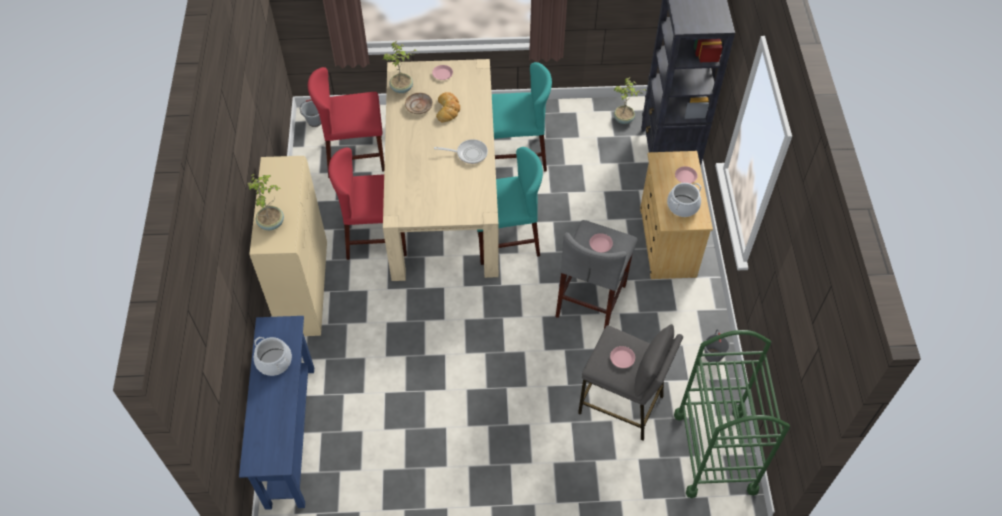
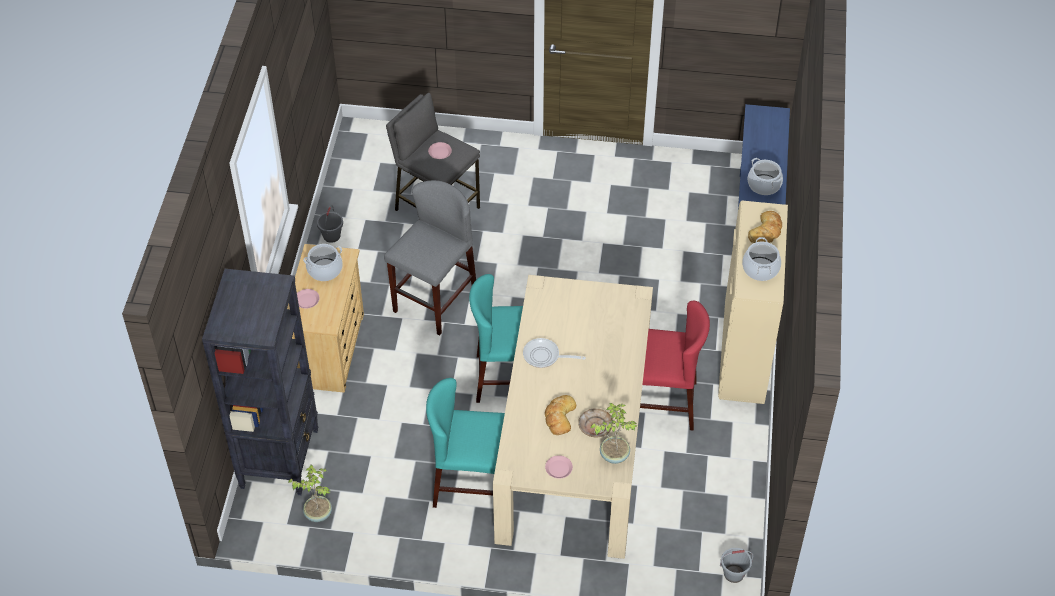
camera: 170 degrees left, 5 degrees down
(272, 222) = (766, 231): potted plant -> bread
(279, 184) = (760, 269): none -> cooking pot
(355, 156) = (680, 512): red chair -> none
(600, 244) = (425, 247): pink plate -> none
(715, 452) = (366, 163): green cart -> none

